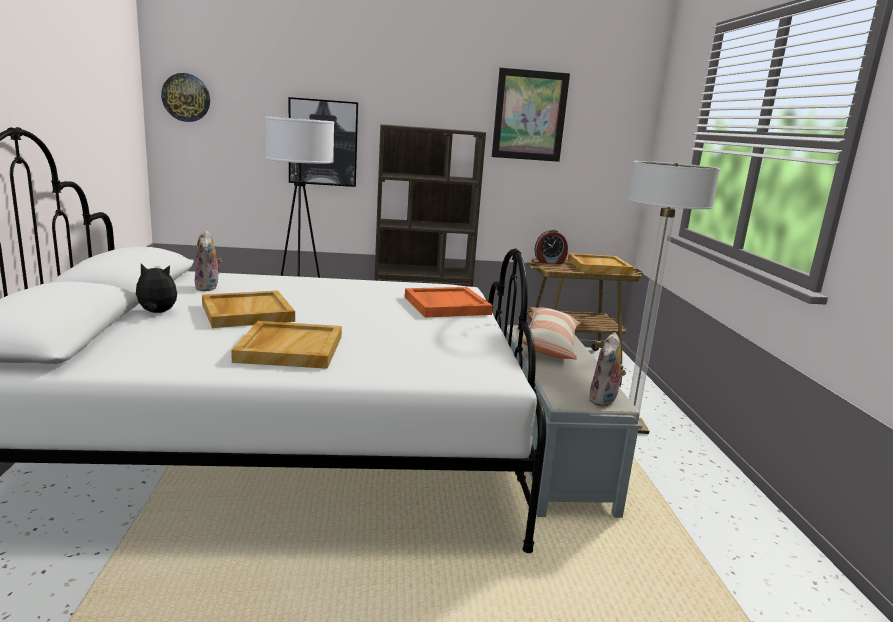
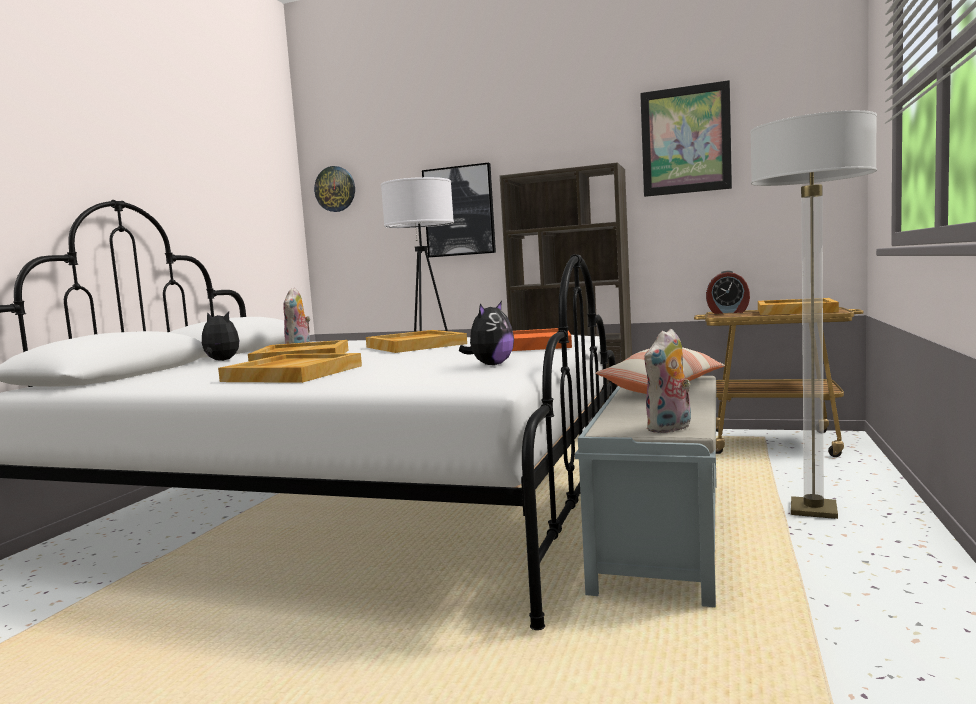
camera: 25 degrees right, 10 degrees down
(338, 296) = (416, 345): none -> beige tray
(462, 343) = (491, 365): none -> plush toy

